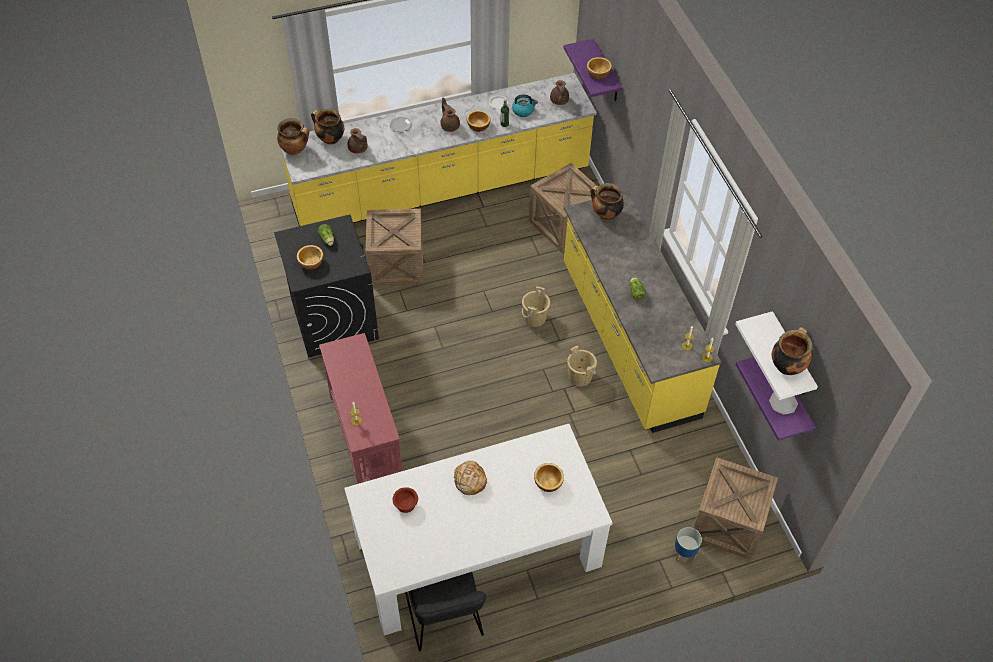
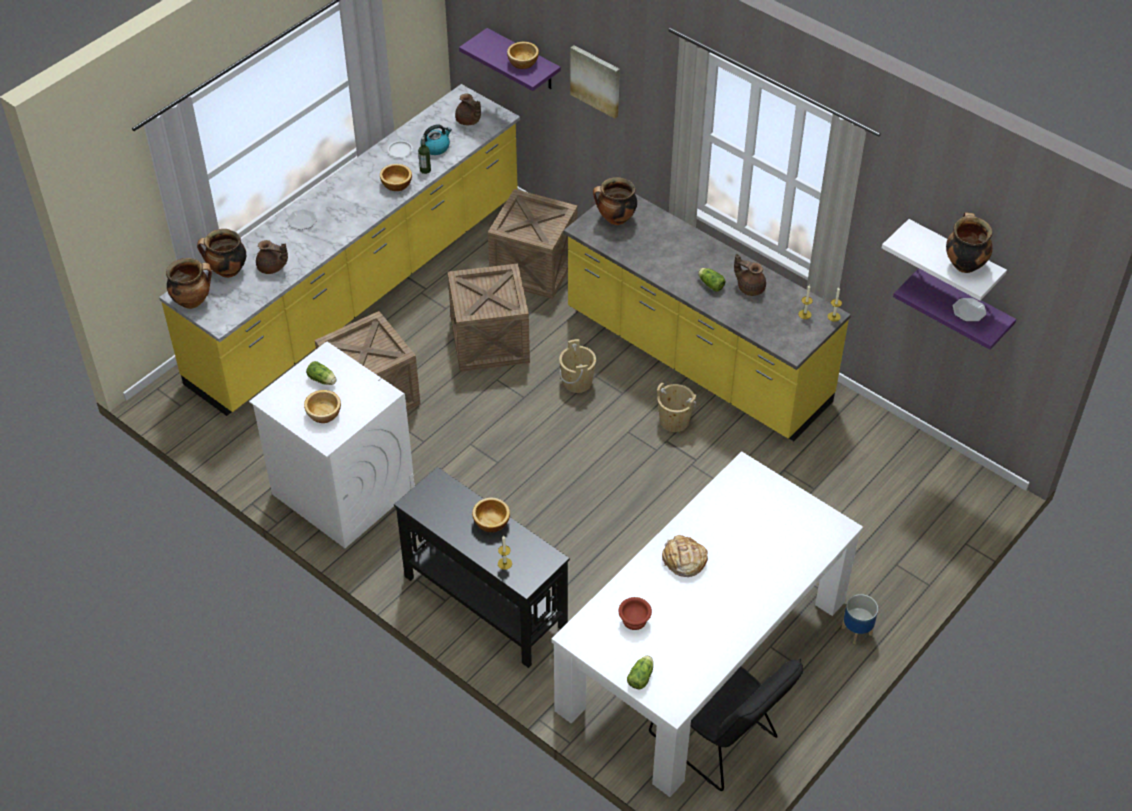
camera: 30 degrees left, 5 degrees down
(334, 318) = (342, 490): black washing machine -> white washing machine
(366, 438) = (484, 601): red console table -> black console table
(380, 546) = (641, 676): none -> lettuce
(449, 125) = (362, 197): brown teapot -> brown teapot (750, 287)
(547, 482) = (766, 520): bowl -> bowl (490, 522)
(636, 107) = (596, 80): none -> picture
(684, 553) = (916, 544): planter -> planter (857, 631)
(727, 522) = (935, 492): crate -> crate (490, 341)

